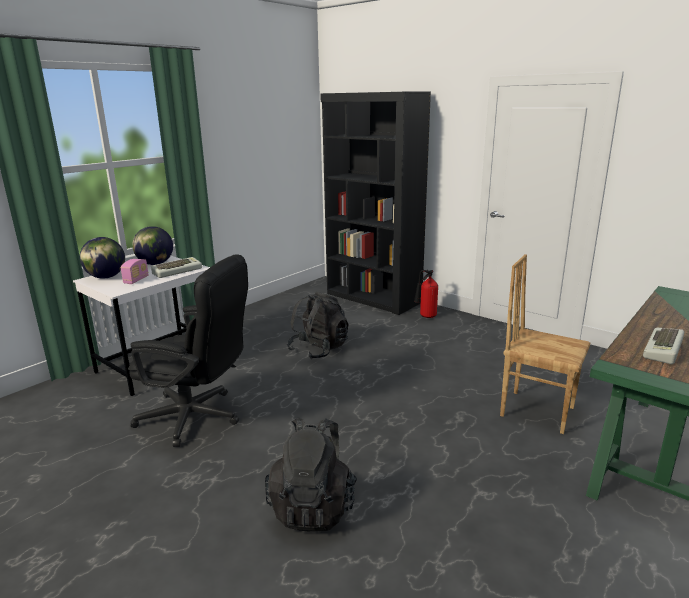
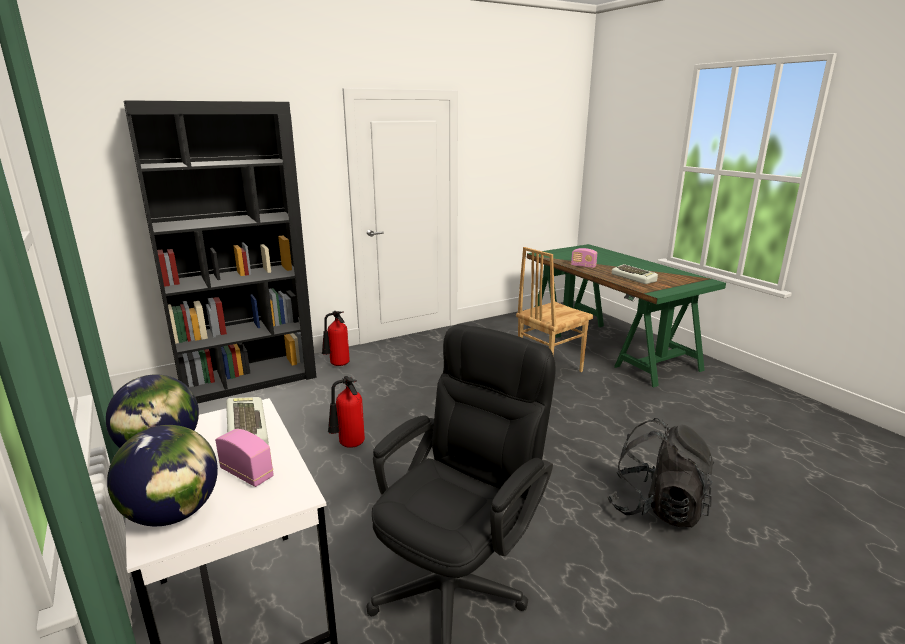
camera: 70 degrees left, 0 degrees up
(319, 349) = (349, 445): black backpack -> fire extinguisher
(659, 317) = (583, 266): none -> radio

